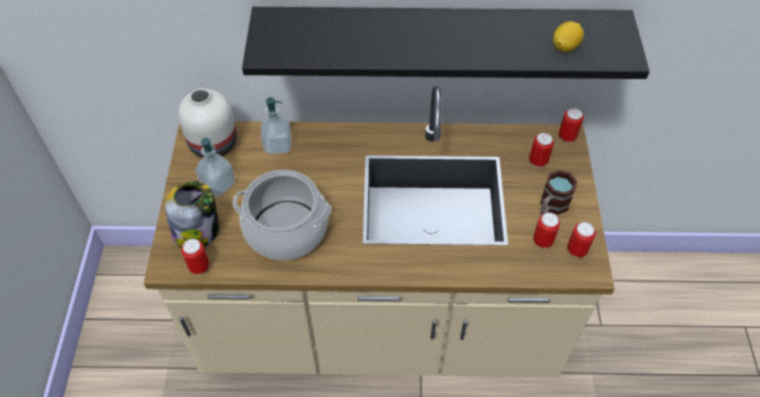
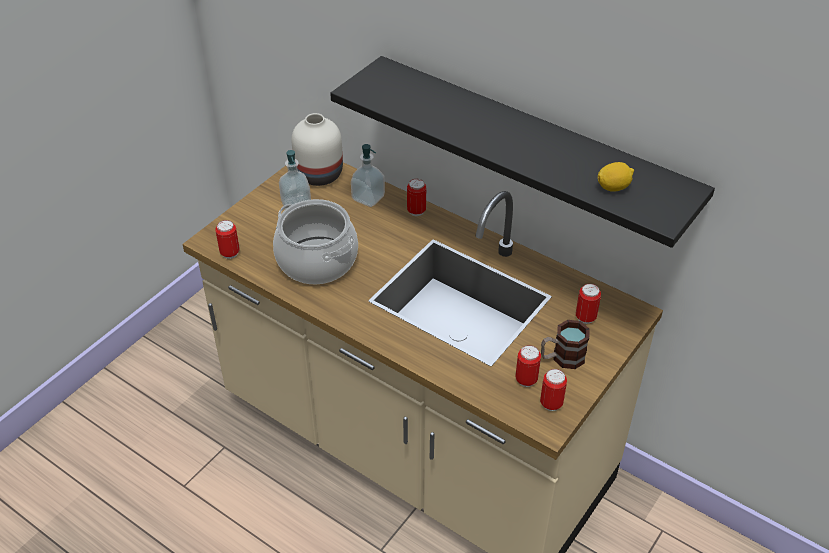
camera: 35 degrees right, 10 degrees down
(197, 231) = (251, 228): jar -> none
(567, 137) = (635, 312): can -> can (416, 211)

